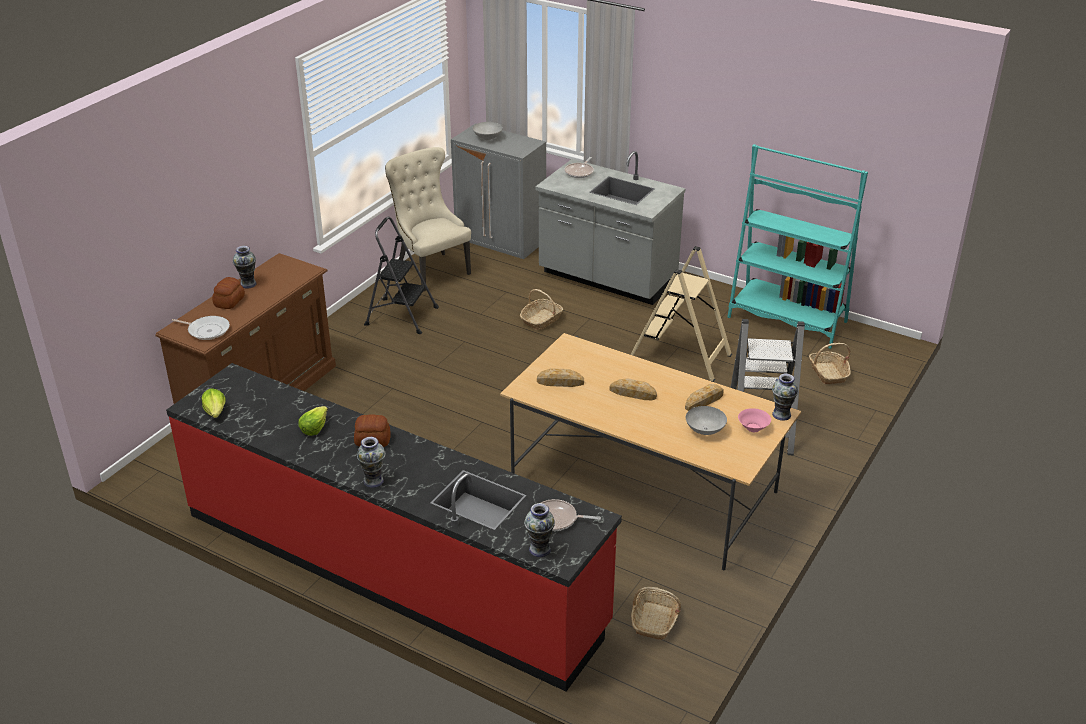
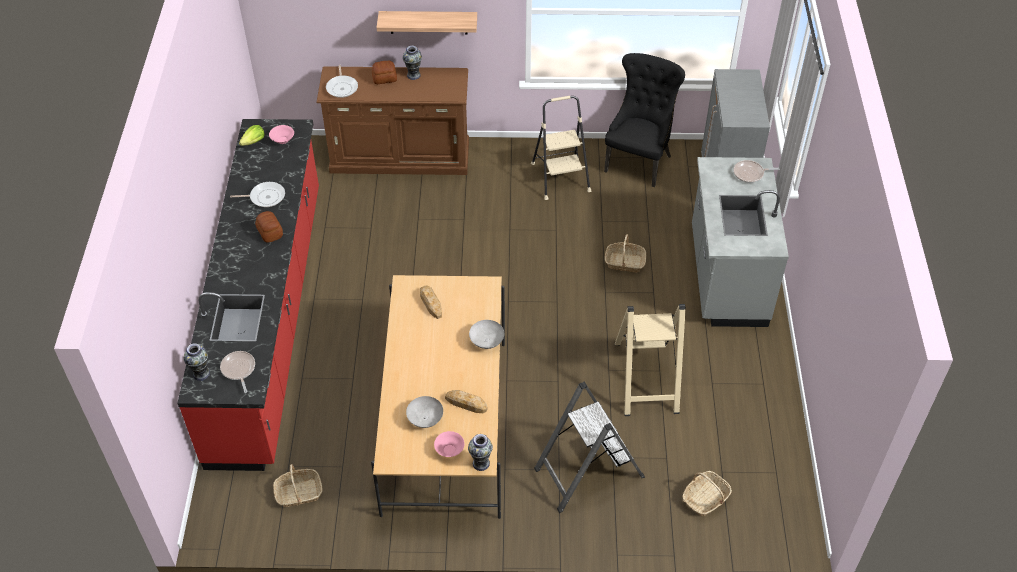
camera: 60 degrees right, 15 degrees up
(235, 216) = (428, 22): none -> shelf
(238, 391) = (282, 140): none -> pink bowl
(314, 428) = (265, 197): lettuce -> frying pan
(373, 481) = (226, 254): vase -> none
(399, 315) = (560, 175): black step ladder -> beige step ladder
(432, 271) = (637, 162): beige chair -> black chair
(488, 138) = (738, 89): grey bowl -> grey bowl (486, 342)
(633, 393) = (446, 354): bread -> none
(787, 320) = (771, 435): turquoise bookcase -> none

